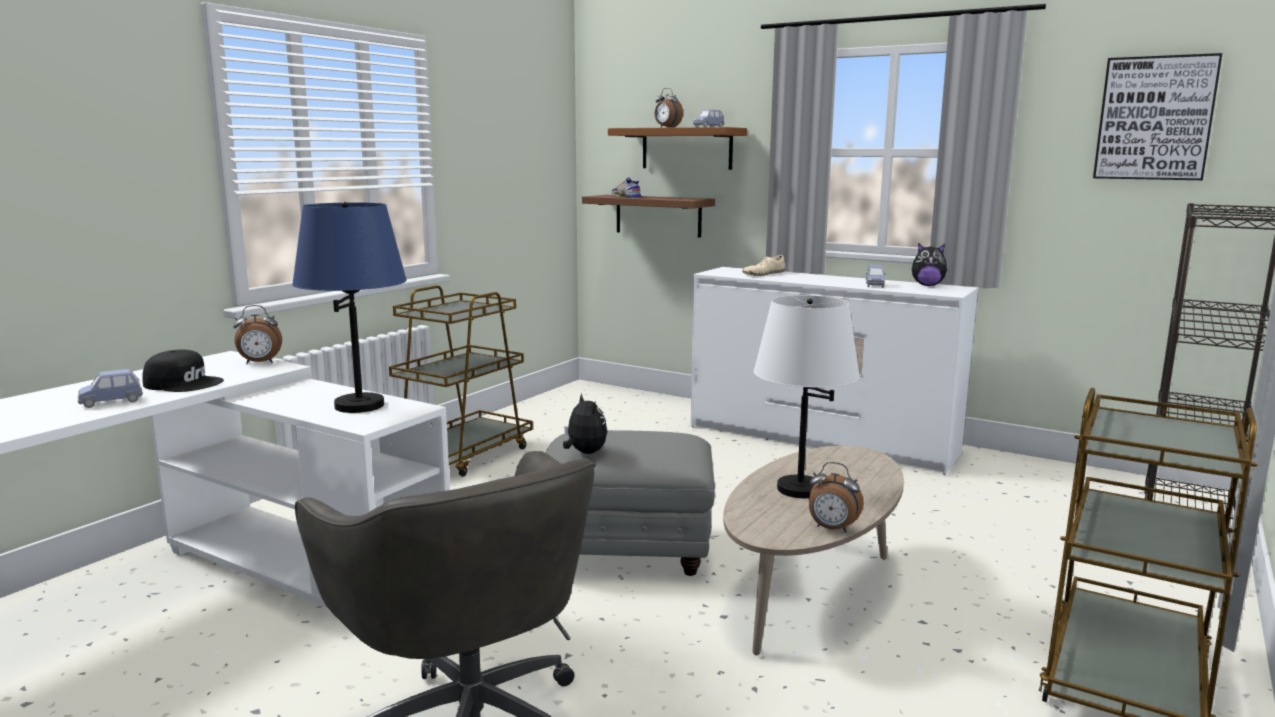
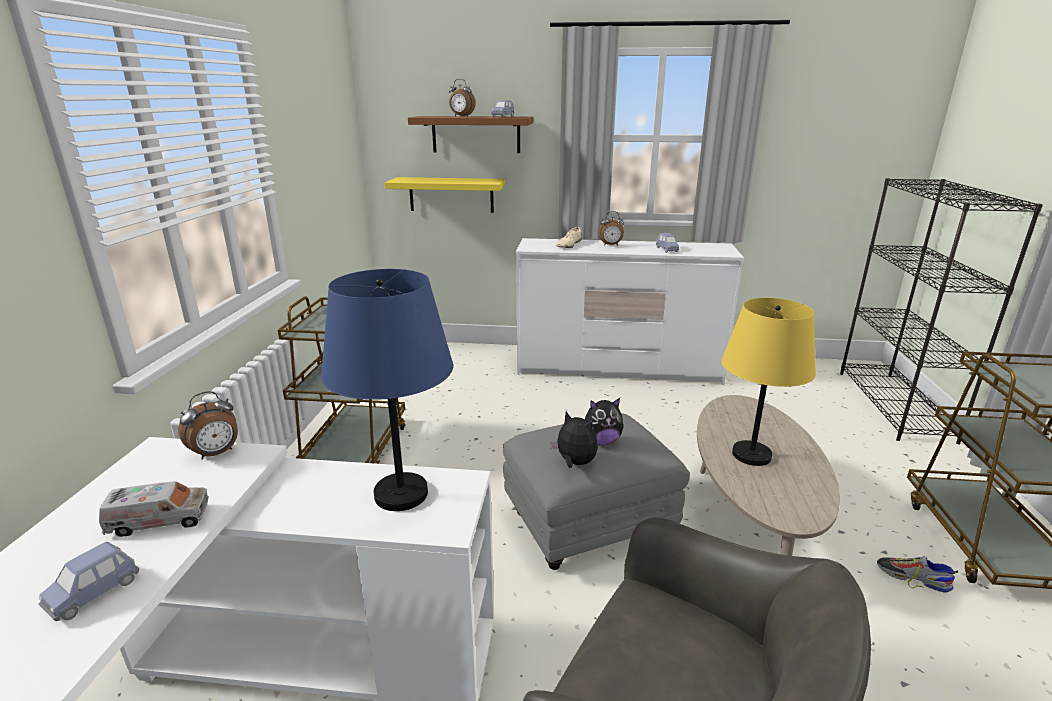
camera: 25 degrees left, 10 degrees up
(184, 383) = (159, 520): black cap -> toy truck
(626, 196) = (425, 180): shoe -> shoe (912, 577)
(658, 215) = (451, 194): brown shelf -> yellow shelf
(799, 489) = (751, 455): white table lamp -> yellow table lamp
(832, 529) = (822, 495): alarm clock -> alarm clock (610, 245)
(927, 285) = (699, 245): plush toy -> plush toy (601, 441)
(1155, 118) = (852, 113): picture -> none

